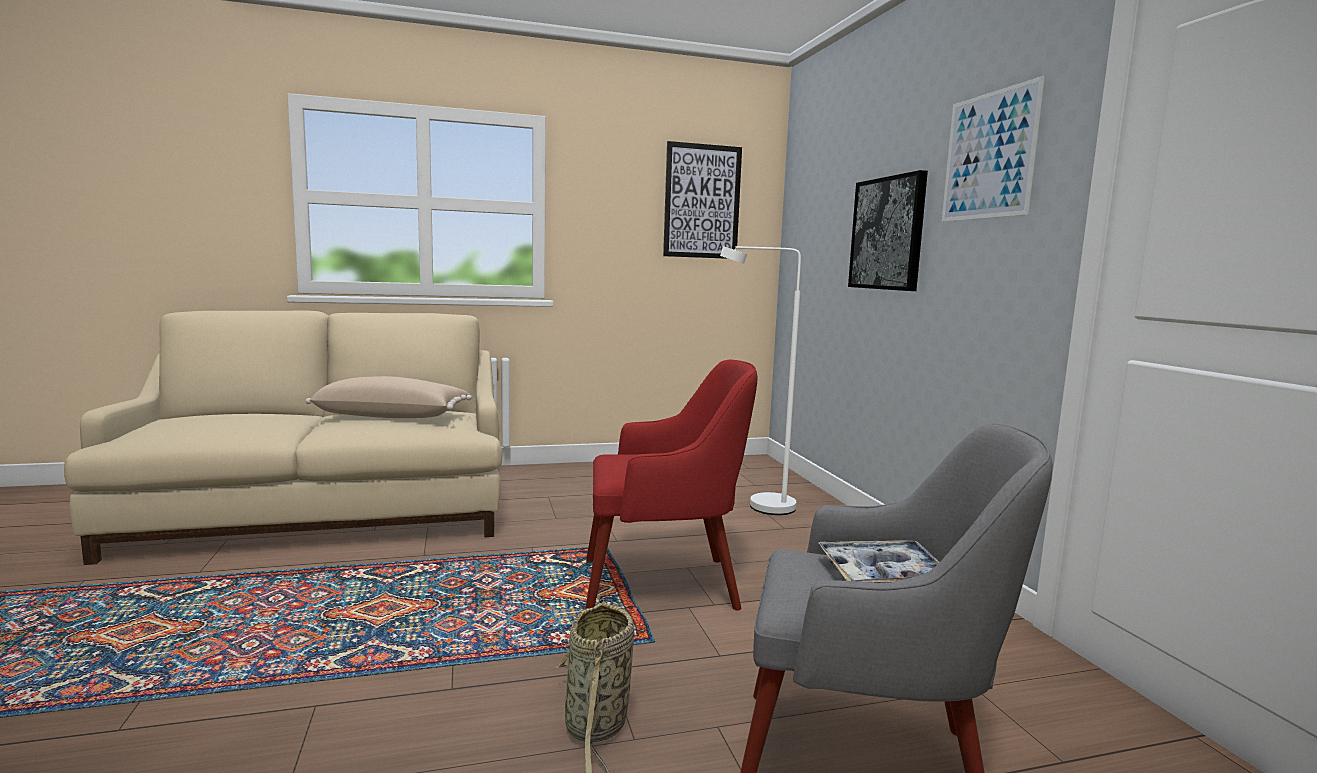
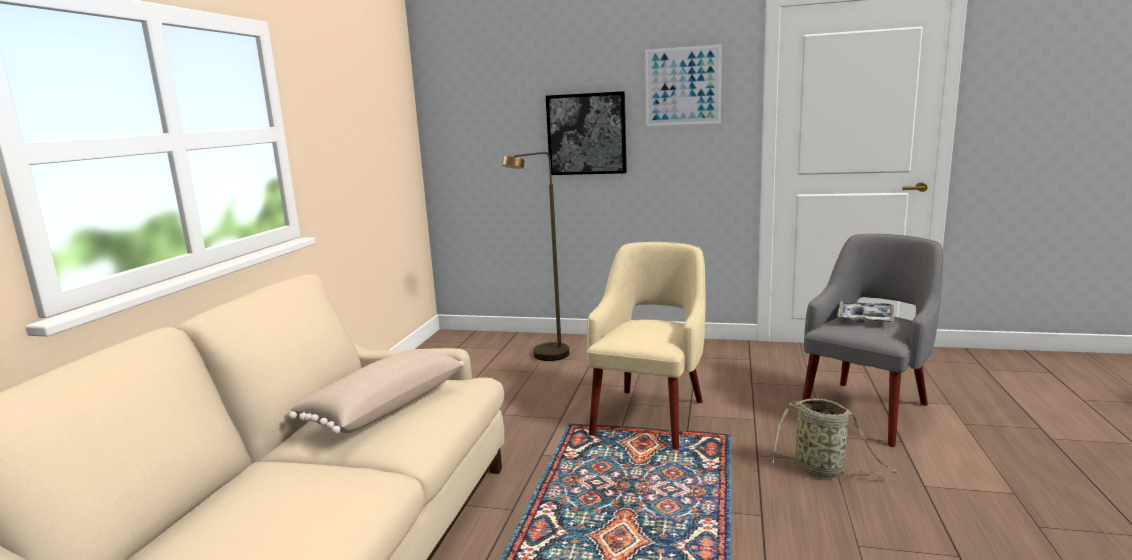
camera: 60 degrees left, 5 degrees up
(665, 584) = (650, 415): red armchair -> beige armchair
(702, 201) = (379, 110): picture -> none
(759, 506) = (545, 358): white floor lamp -> brown floor lamp

